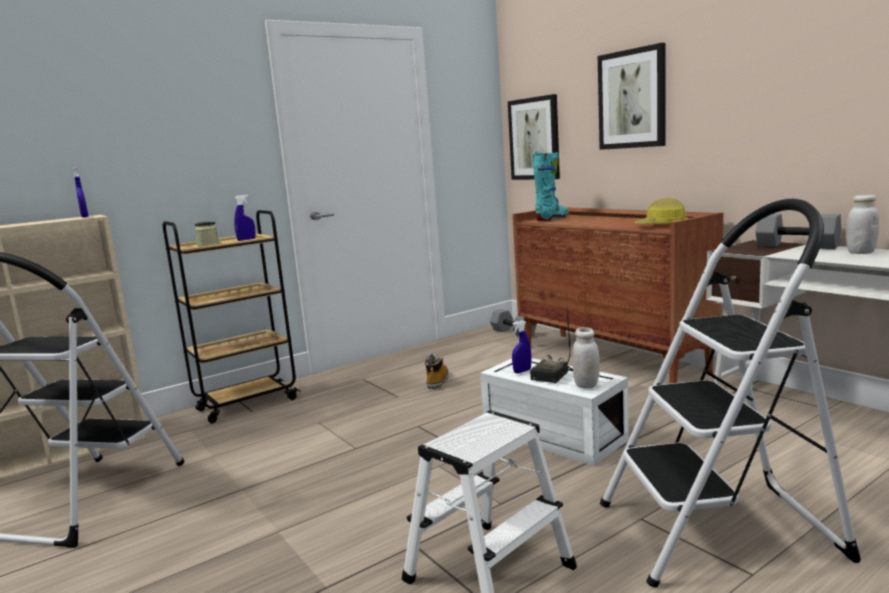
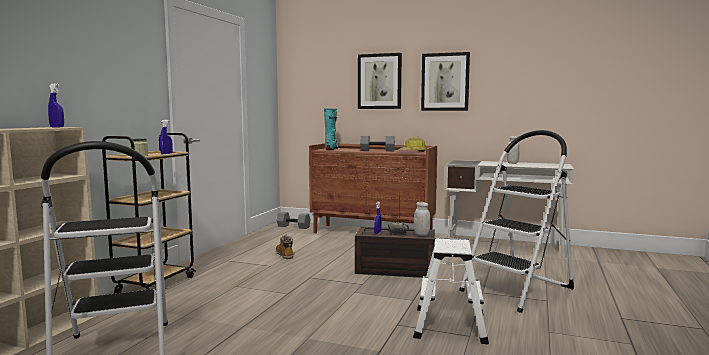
camera: 35 degrees left, 5 degrees down
(534, 139) = (306, 100): picture -> picture (445, 82)
(551, 436) = (394, 270): white storage box -> brown storage box
(798, 246) = (480, 161): grey dumbbell -> grey dumbbell (377, 150)

